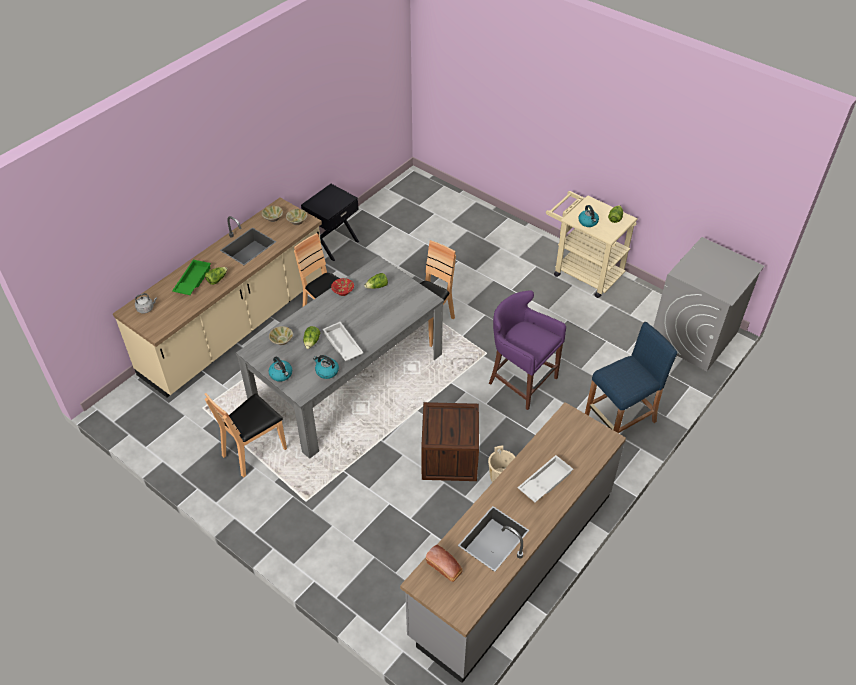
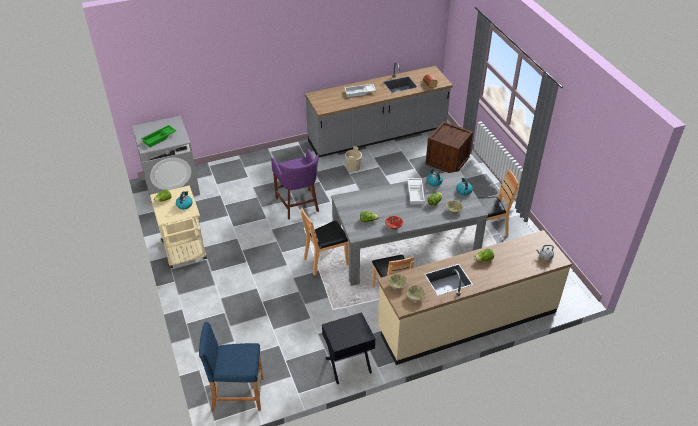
camera: 150 degrees left, 5 degrees down
(192, 281) = (503, 266): green tray -> green tray (159, 138)
(449, 457) = (373, 185): crate -> crate (447, 161)
(620, 419) = (264, 166): blue stool -> blue stool (237, 394)

